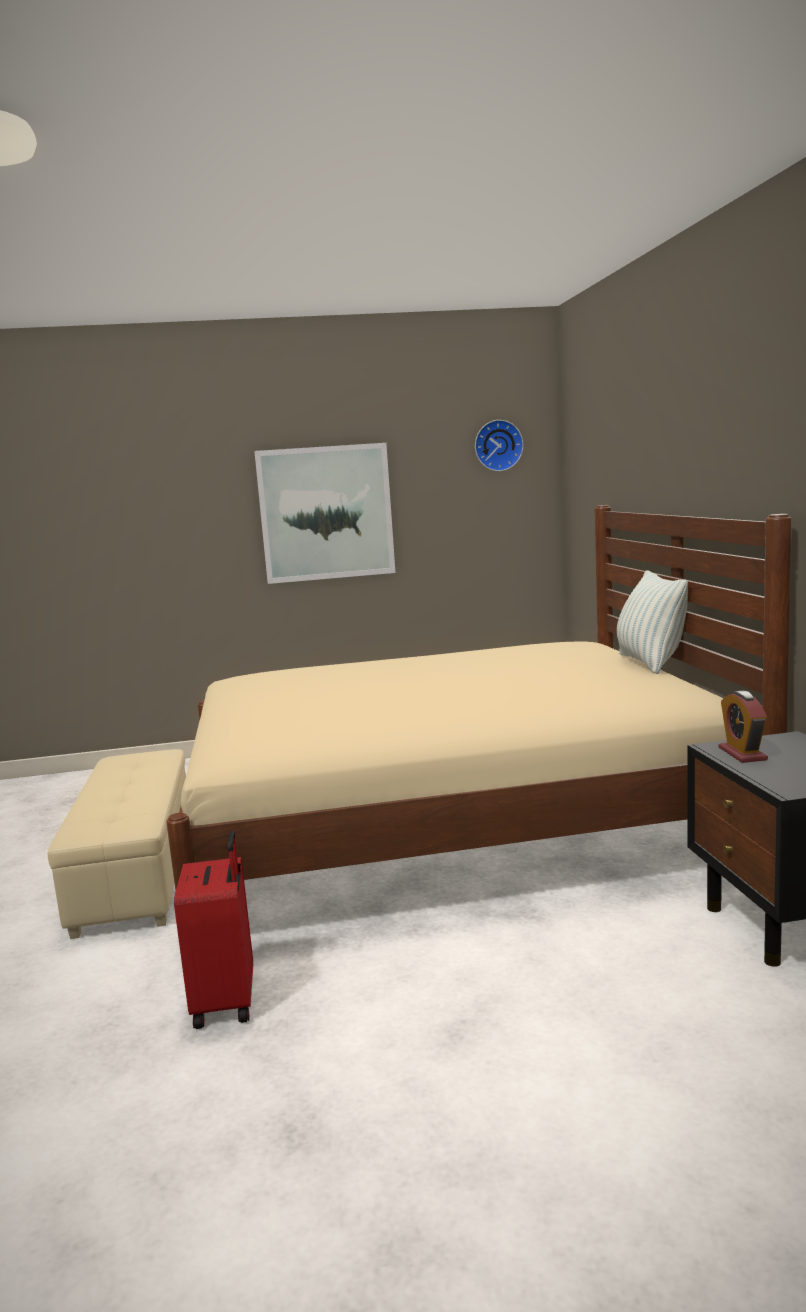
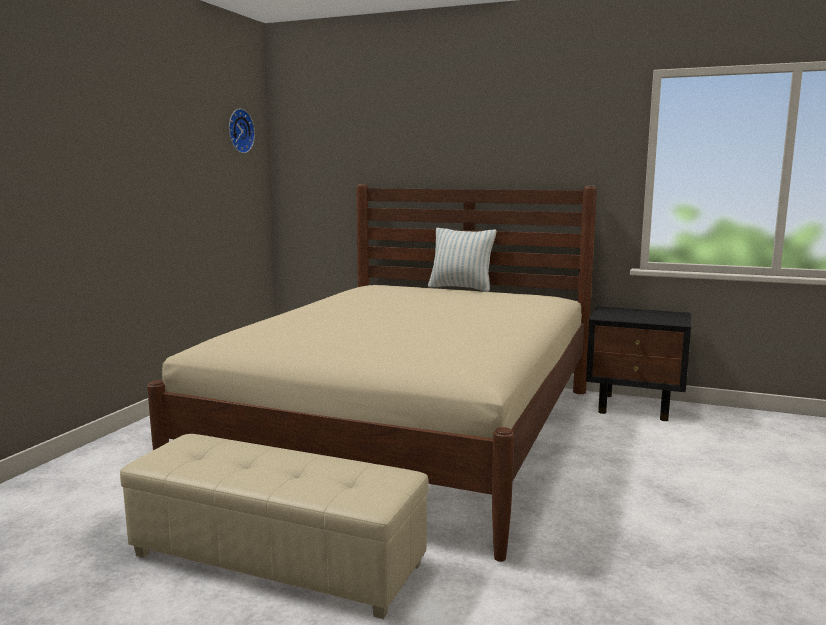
camera: 60 degrees left, 0 degrees up
(227, 1002) = (582, 561): red suitcase -> none
(326, 513) = (129, 180): picture -> none
(742, 754) = (619, 317): alarm clock -> none

